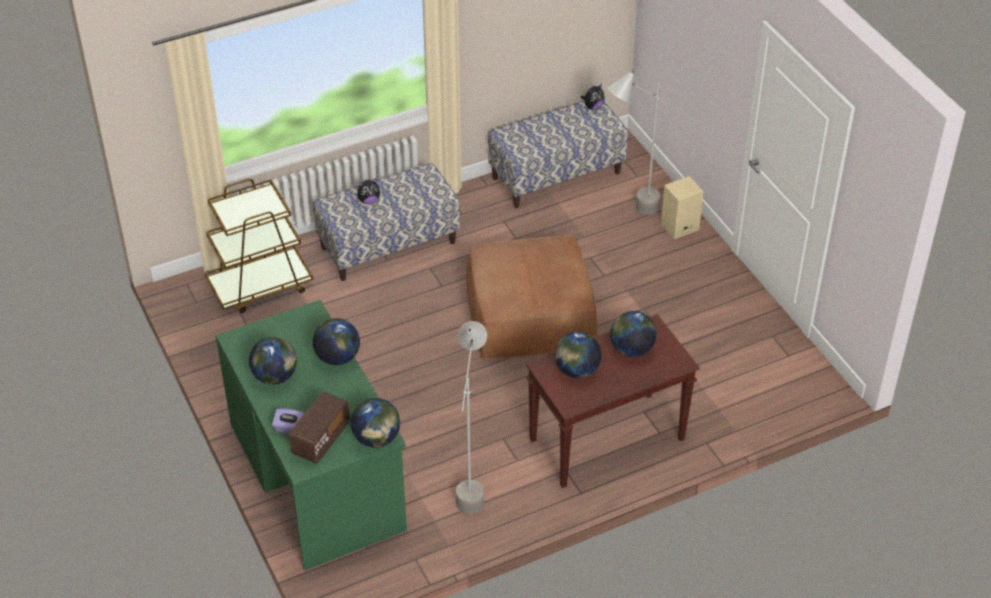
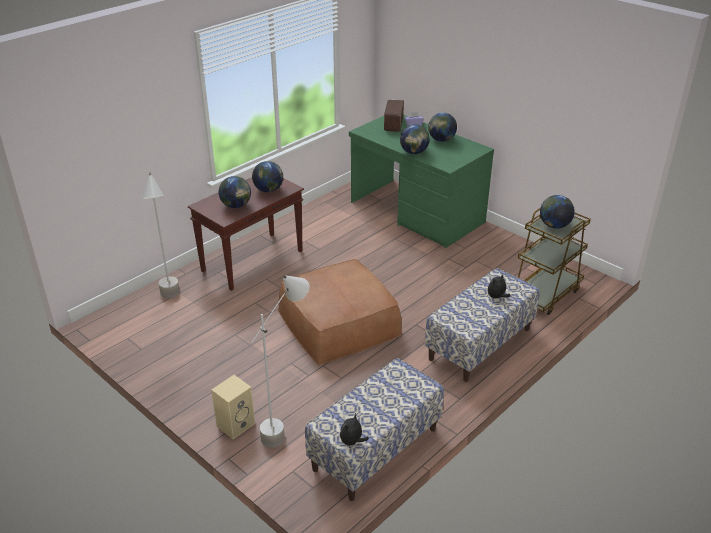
camera: 160 degrees right, 10 degrees down
(376, 438) = (364, 129): globe -> globe (554, 225)
(471, 483) = (327, 226): grey floor lamp -> grey floor lamp (171, 302)

